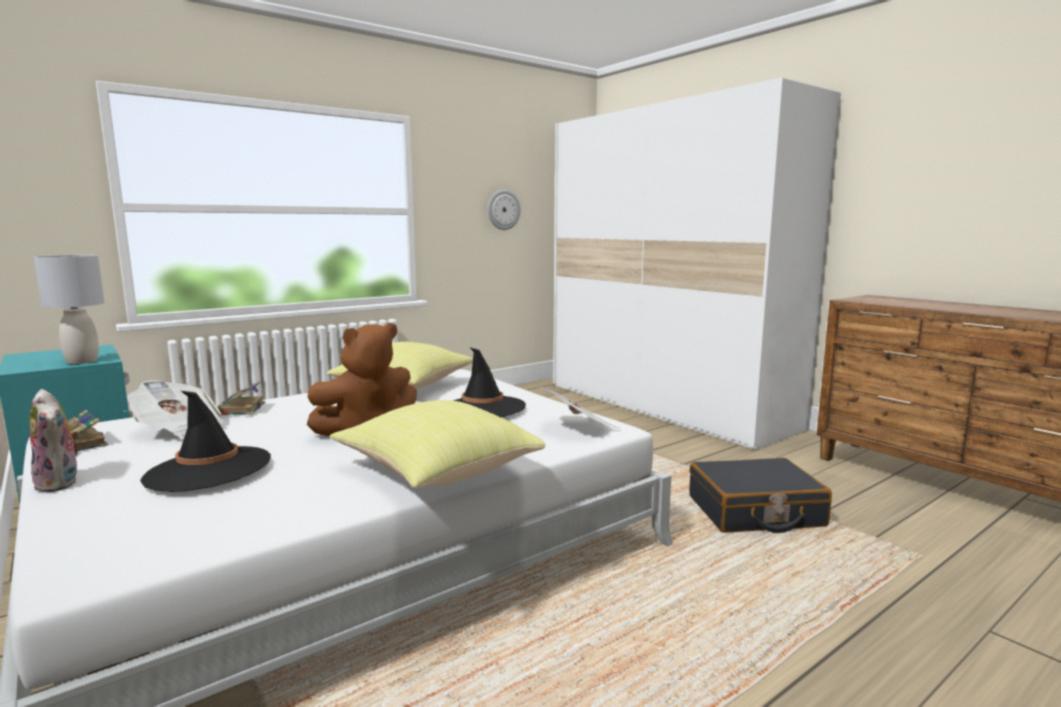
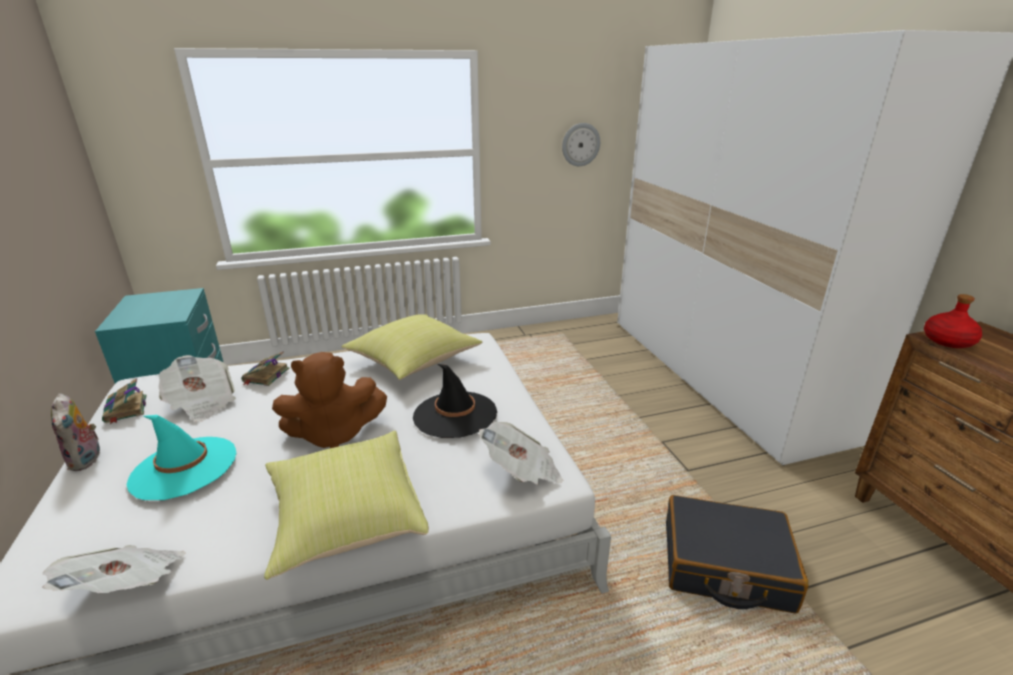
camera: 20 degrees right, 15 degrees up
(82, 361) = (161, 316): grey table lamp -> none
(208, 469) = (184, 468): black hat -> turquoise hat
(228, 543) = (128, 586): none -> newspaper
(858, 300) = (948, 341): none -> red bottle

